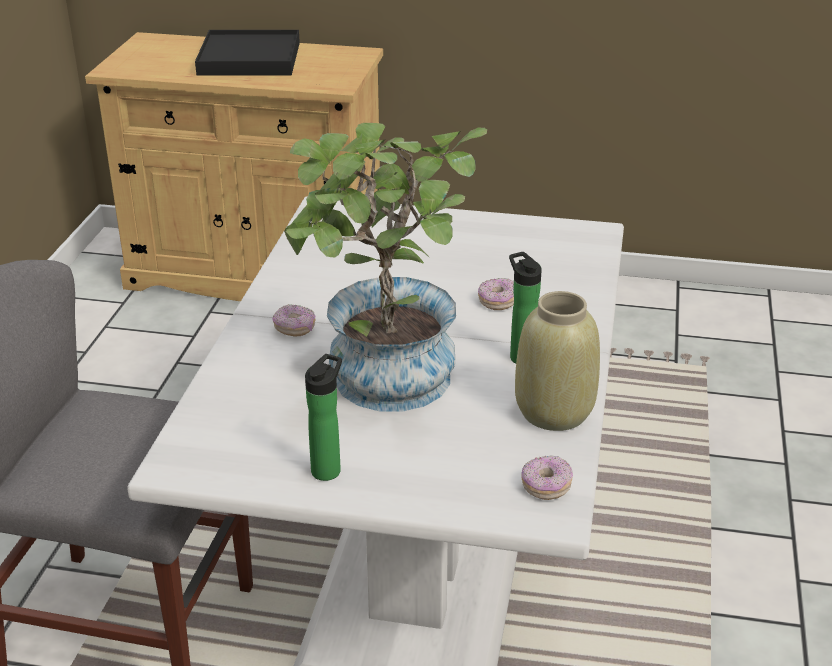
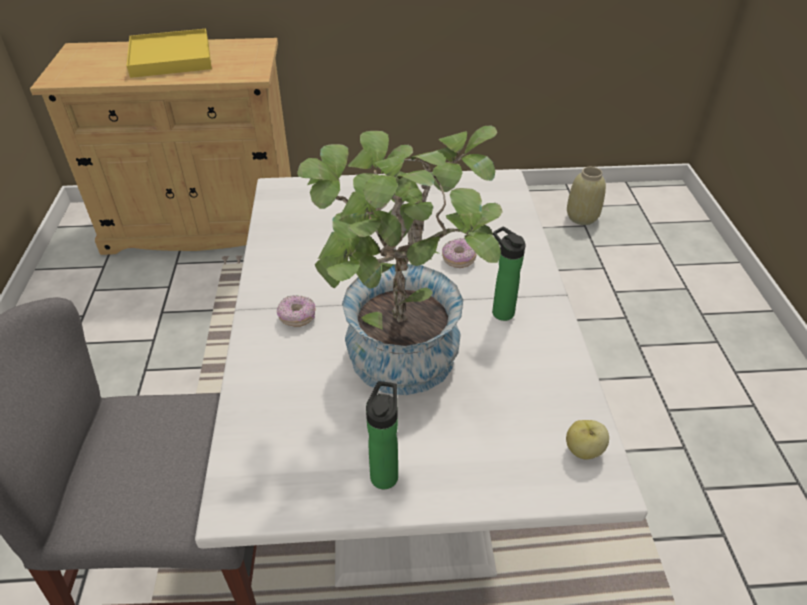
camera: 15 degrees left, 10 degrees up
(250, 59) = (171, 57): black tray -> yellow tray
(546, 486) = (583, 450): donut -> apple
(553, 411) = (552, 365): beige vase -> beige vase (581, 217)

